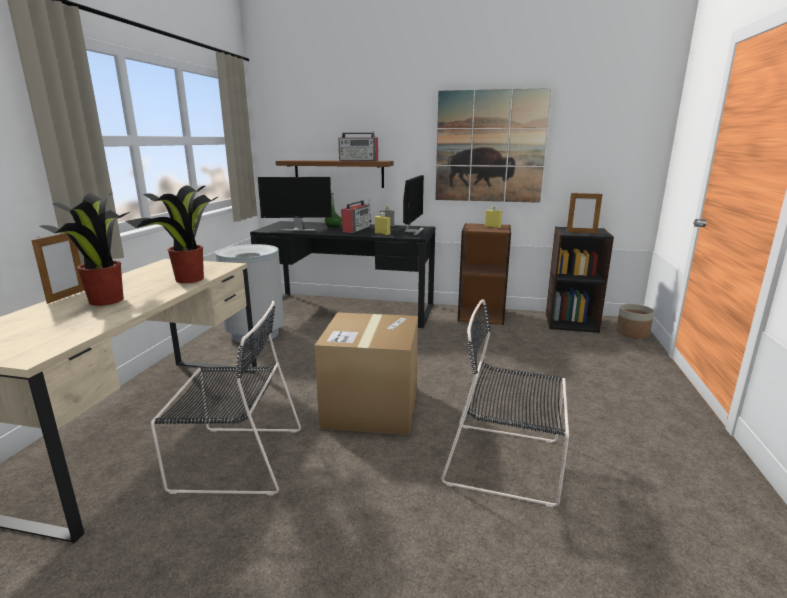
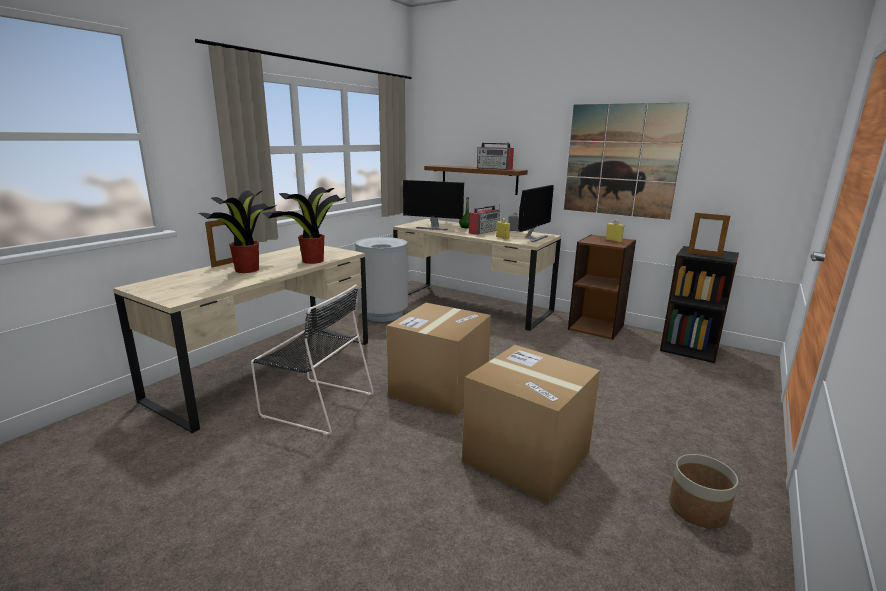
camera: 20 degrees right, 0 degrees up
(348, 310) = (471, 305): black desk -> beige desk
(507, 462) = (526, 456): black chair -> cardboard box
(632, 333) = (755, 370): planter -> planter (698, 509)

